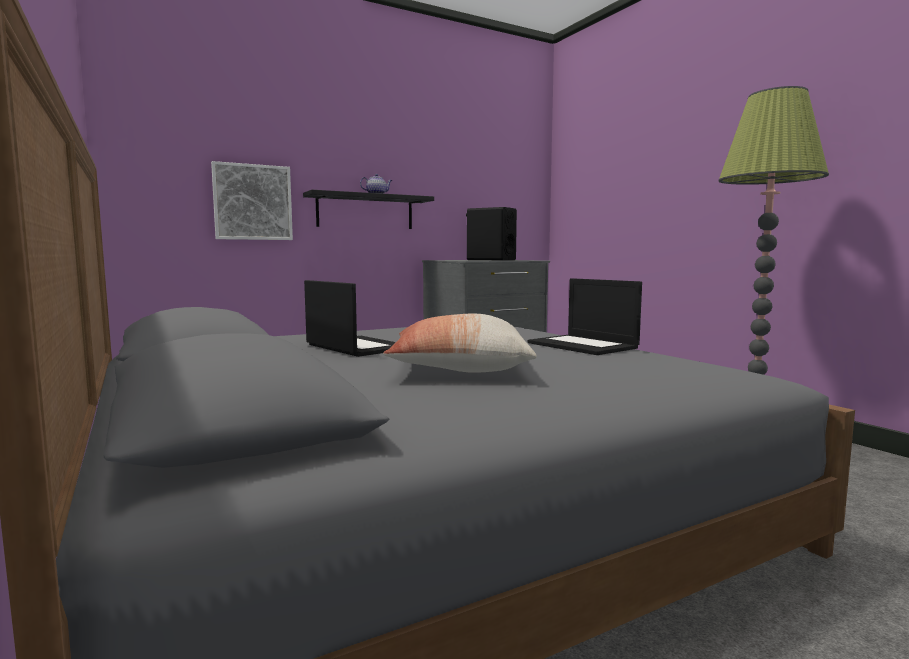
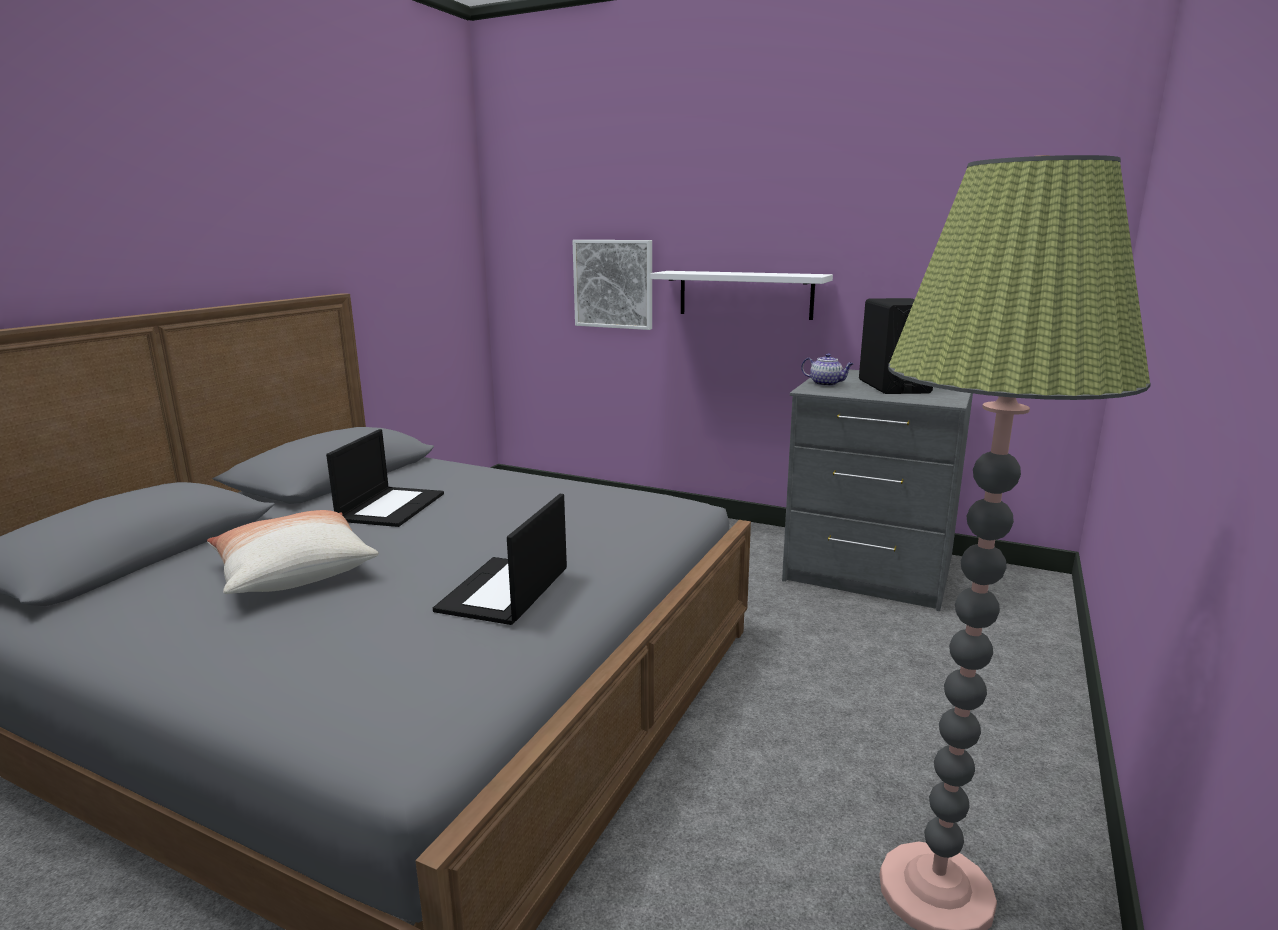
camera: 55 degrees right, 10 degrees up
(365, 212) = (745, 294): black shelf -> white shelf
(376, 194) = (747, 273): teapot -> teapot (826, 384)

